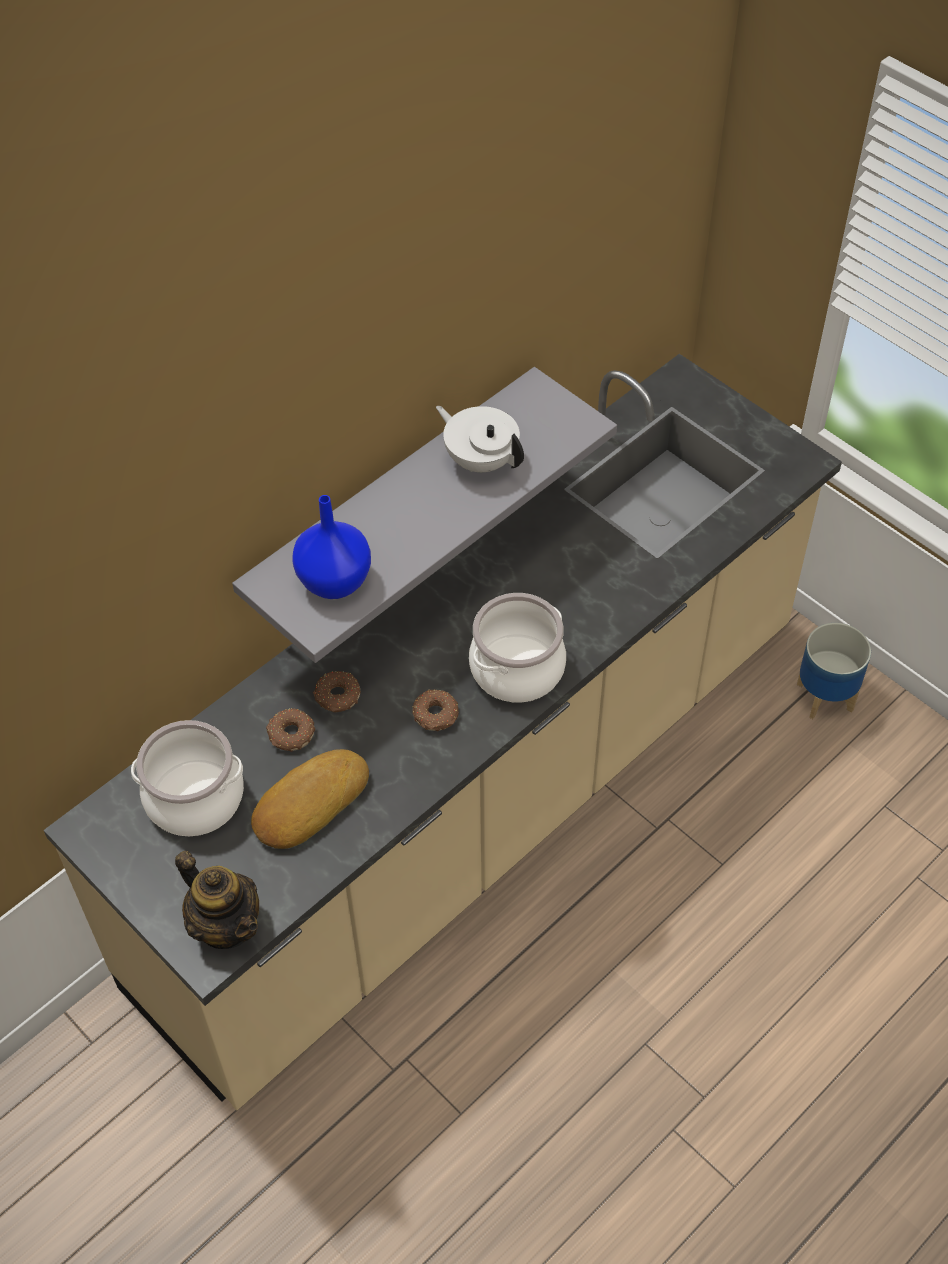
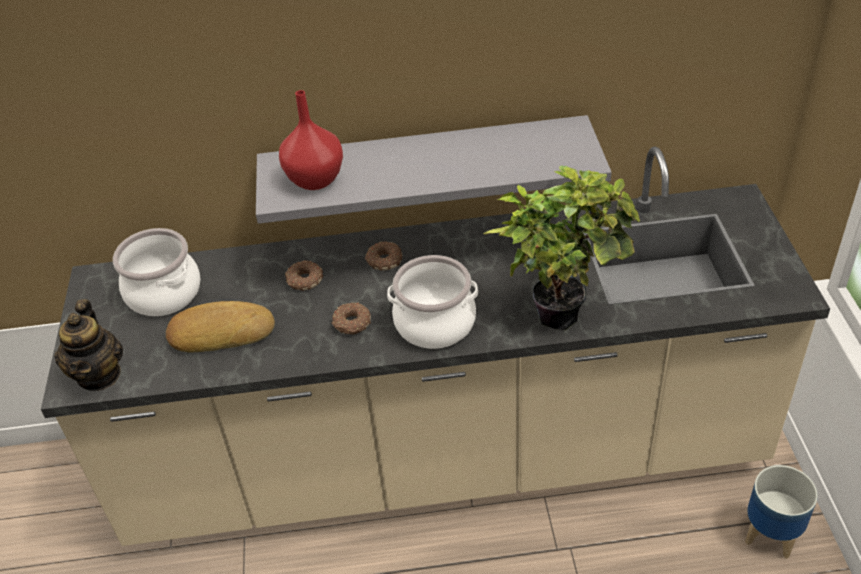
camera: 40 degrees right, 10 degrees down
(290, 734) = (254, 287): donut -> donut (384, 260)
(334, 583) = (314, 180): blue vase -> red vase
(481, 460) = (488, 153): white teapot -> none
(621, 588) = (561, 310): none -> potted plant

